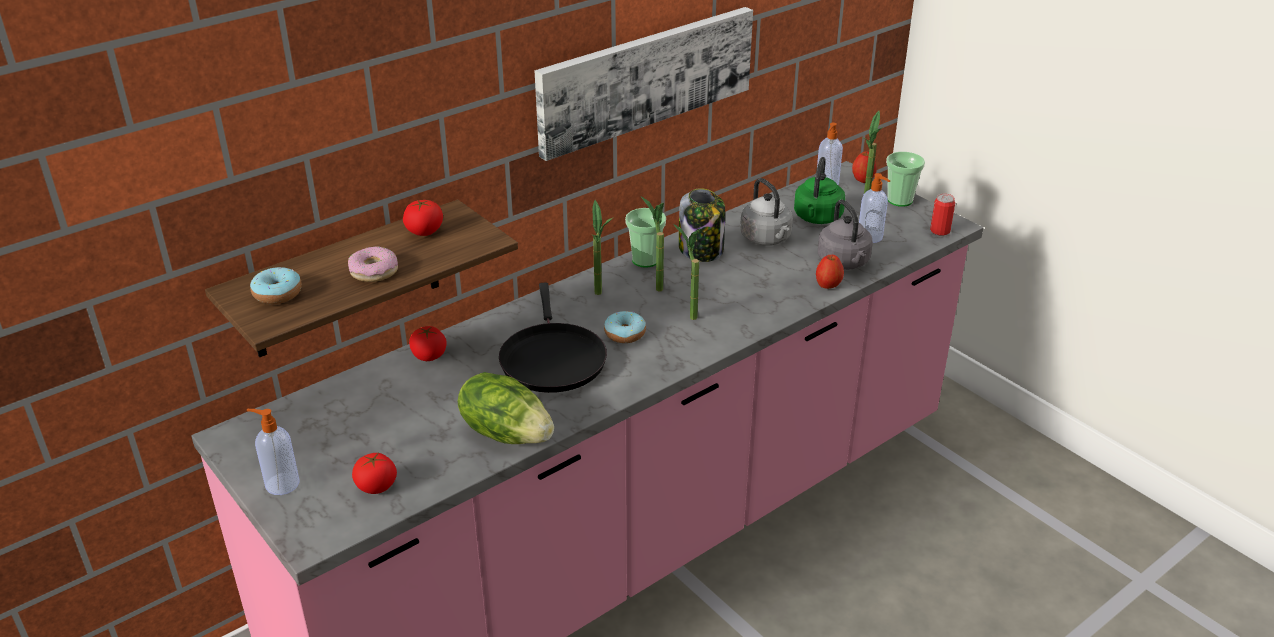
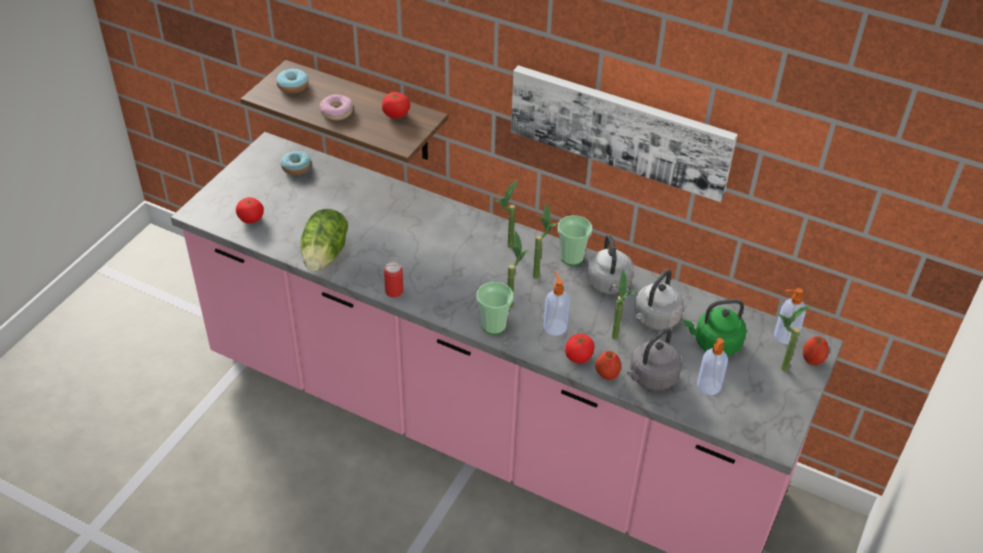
camera: 65 degrees right, 10 degrees up
(281, 484) = (237, 181): soap dispenser -> soap dispenser (554, 326)
(429, 356) = (387, 192): tomato -> tomato (578, 356)
(551, 359) = (415, 249): black frying pan -> none
(625, 334) = (466, 275): donut -> donut (296, 167)
(701, 250) = (608, 285): jar -> grey kettle
(786, 268) = (617, 342): none -> potted plant
(900, 200) = (794, 394): cup -> cup (493, 325)
(940, 231) = (757, 435): can -> can (394, 291)

